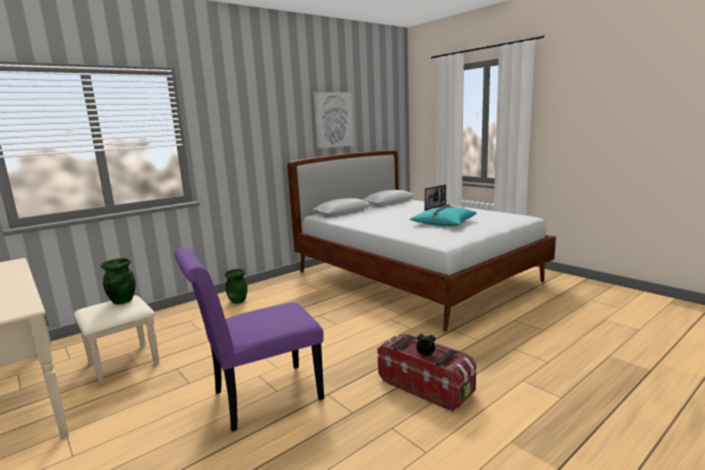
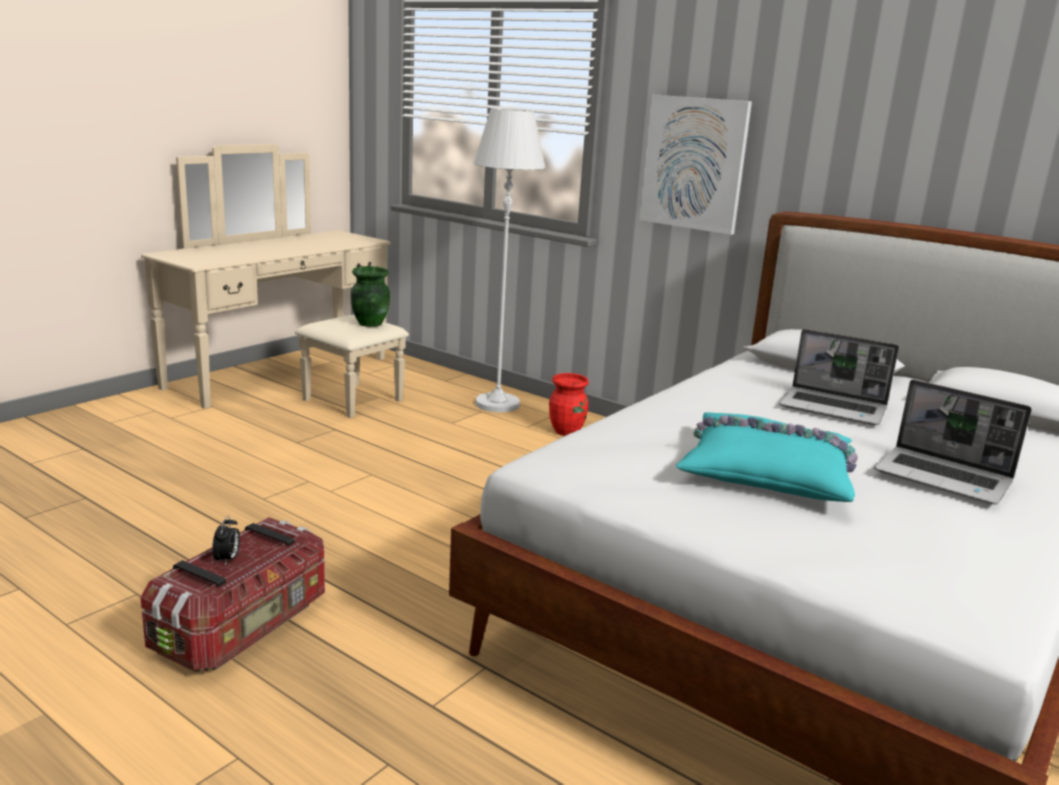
camera: 75 degrees right, 5 degrees up
(182, 315) = (497, 404): none -> white floor lamp
(238, 301) = (567, 431): green vase -> red vase
(260, 398) = (248, 490): purple chair -> none
(333, 120) = (959, 129): picture -> picture (694, 163)
(385, 214) = (834, 408): none -> laptop

